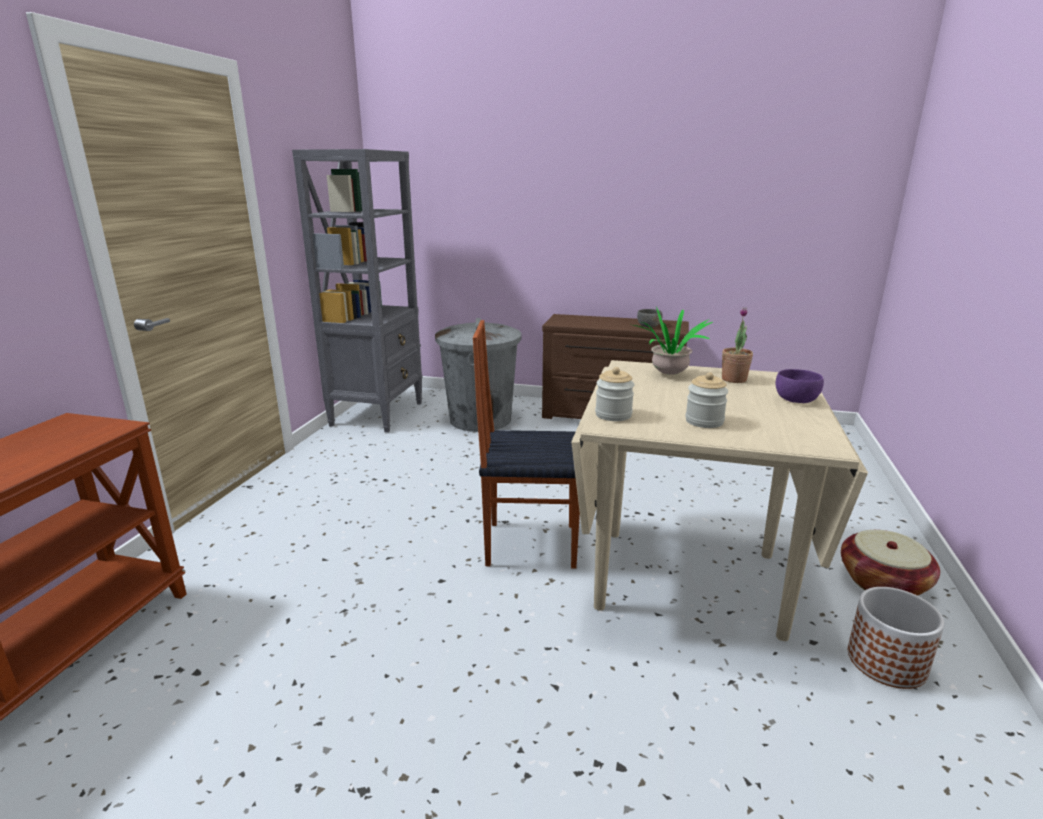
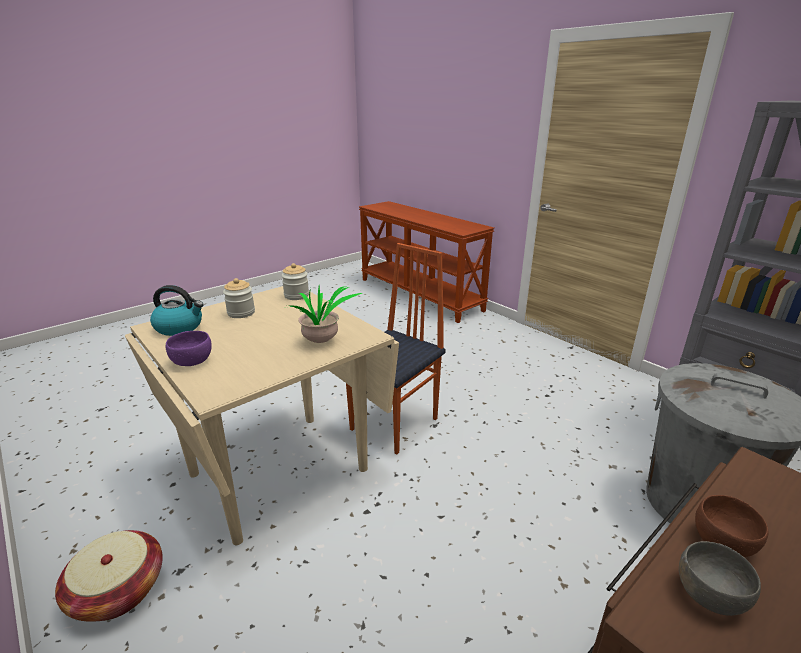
camera: 125 degrees right, 5 degrees up
(618, 325) = (723, 541): none -> brown bowl
(734, 379) = (264, 362): potted plant -> none
(791, 433) = (180, 327): none -> kettle
(886, 663) = (119, 502): planter -> none

